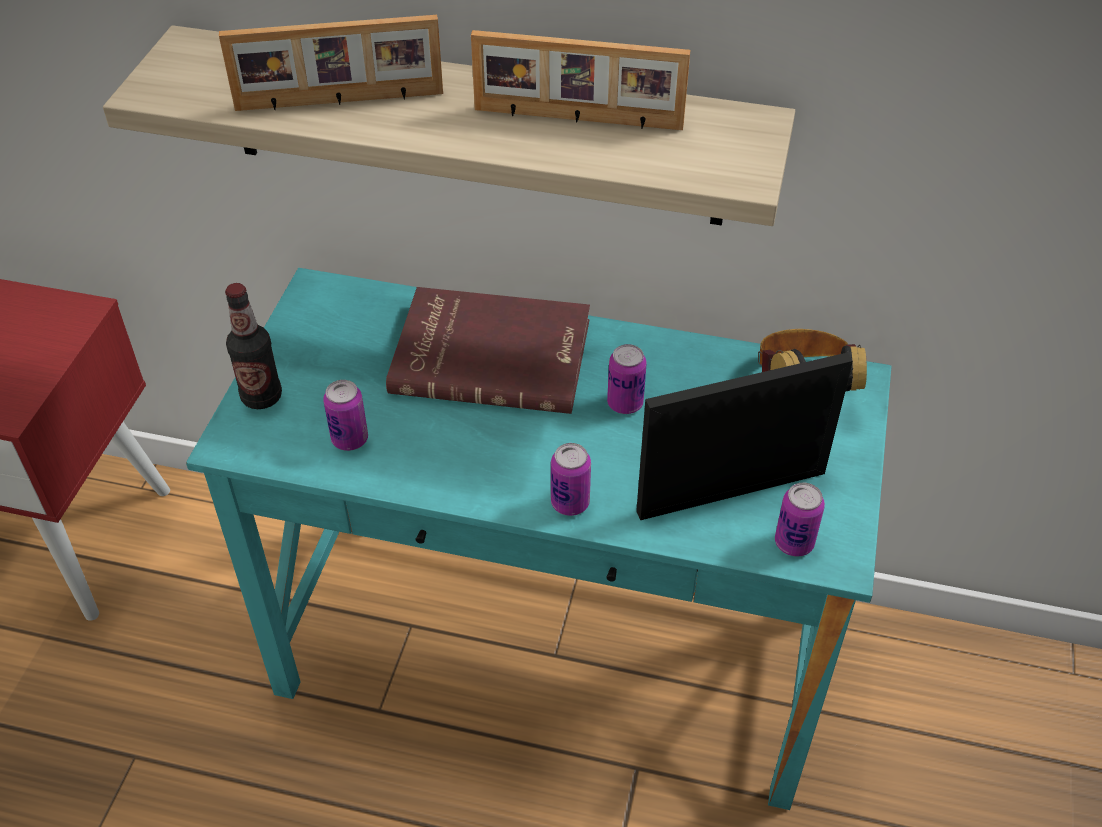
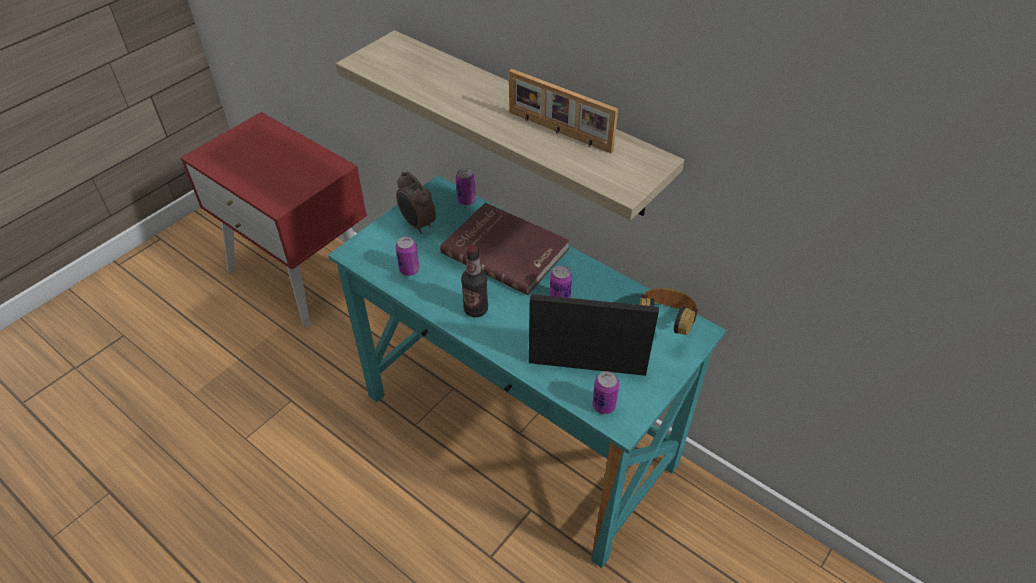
camera: 25 degrees right, 0 degrees up
(261, 397) = (380, 234): bottle -> bottle (476, 309)
(316, 360) = (417, 225): none -> alarm clock
(340, 102) = (445, 90): picture frame -> none
(570, 503) = (498, 341): can -> can (466, 200)

